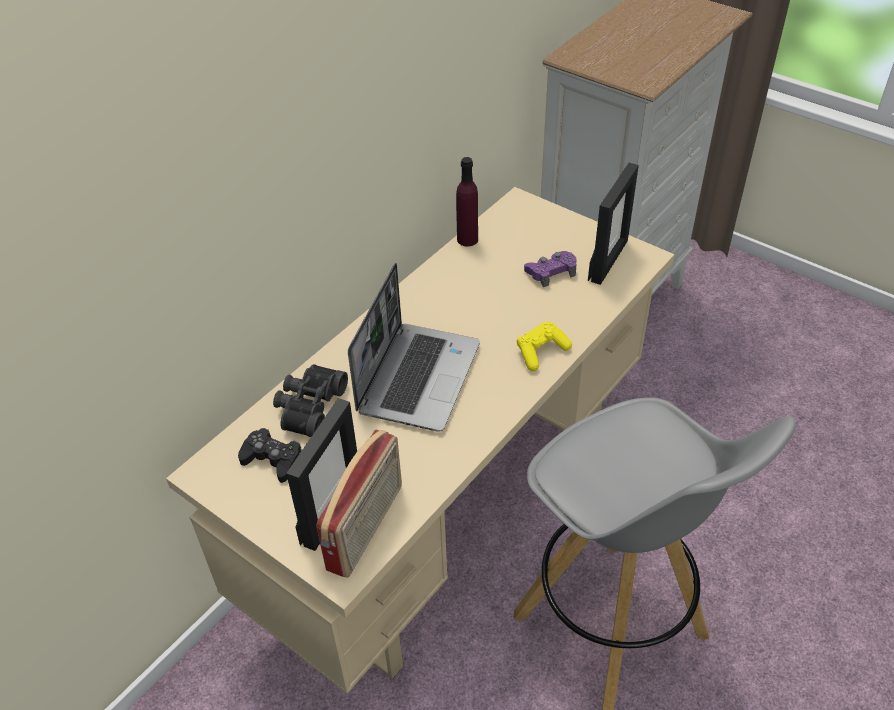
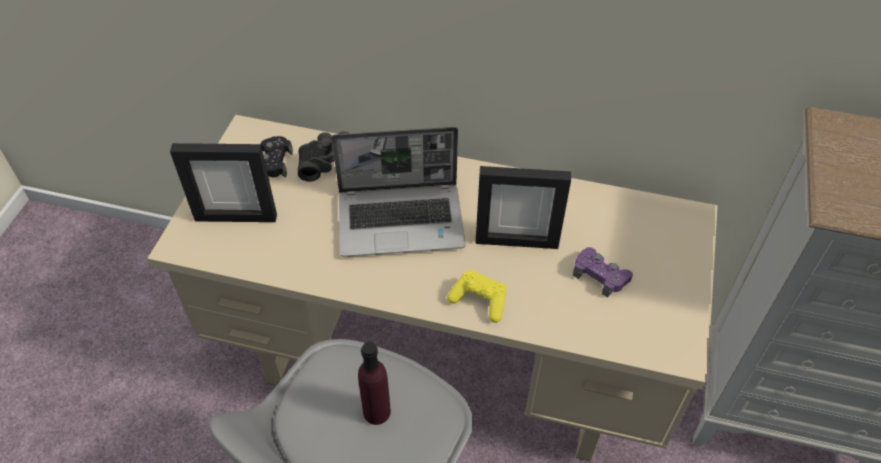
camera: 65 degrees right, 5 degrees up
(367, 528) = (225, 244): radio -> none
(467, 239) = (605, 194): purple bottle -> purple bottle (377, 411)
(608, 260) = (652, 320): picture frame -> picture frame (516, 240)

